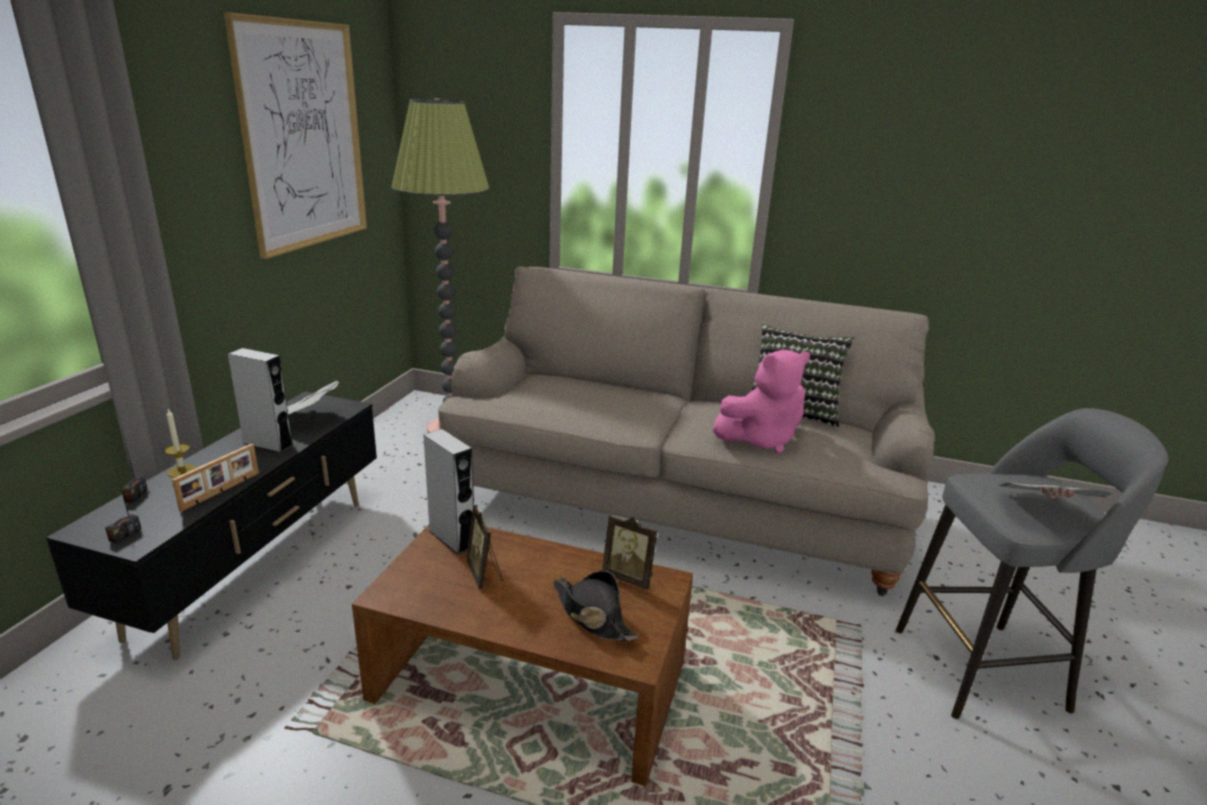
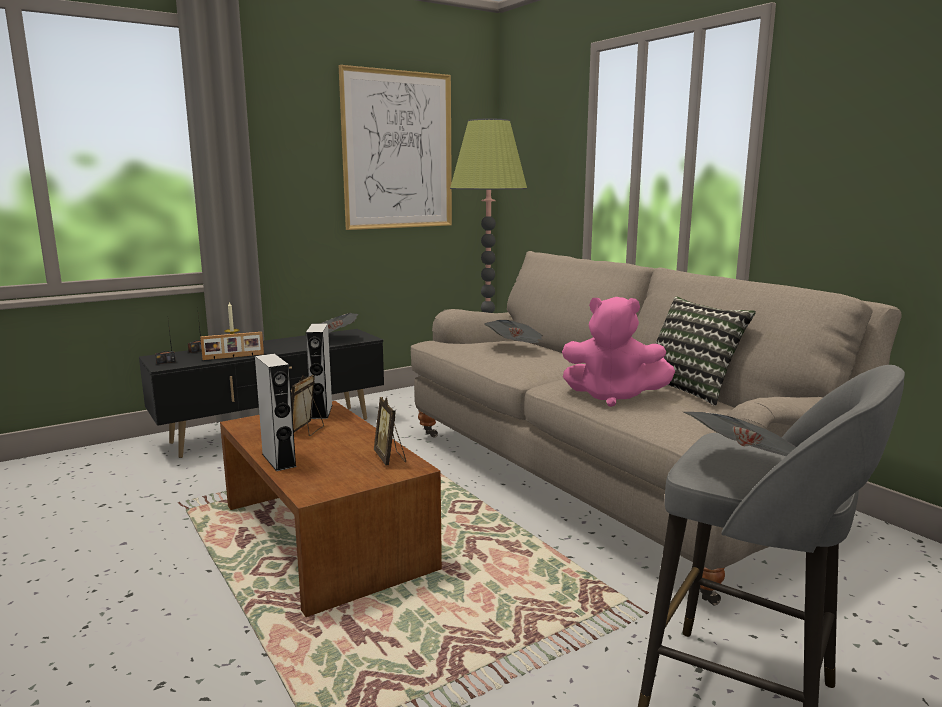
camera: 40 degrees right, 10 degrees down
(268, 444) = (292, 345): grey speaker -> grey speaker (278, 460)
(583, 393) = (516, 348): none -> newspaper
(592, 615) = (329, 466): black hat -> none

